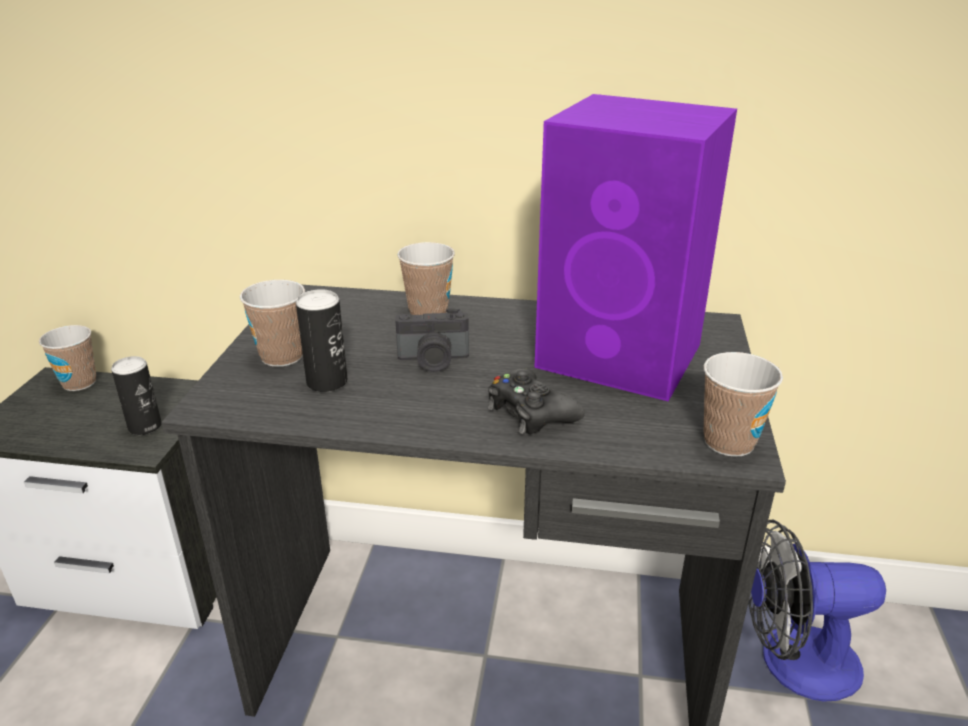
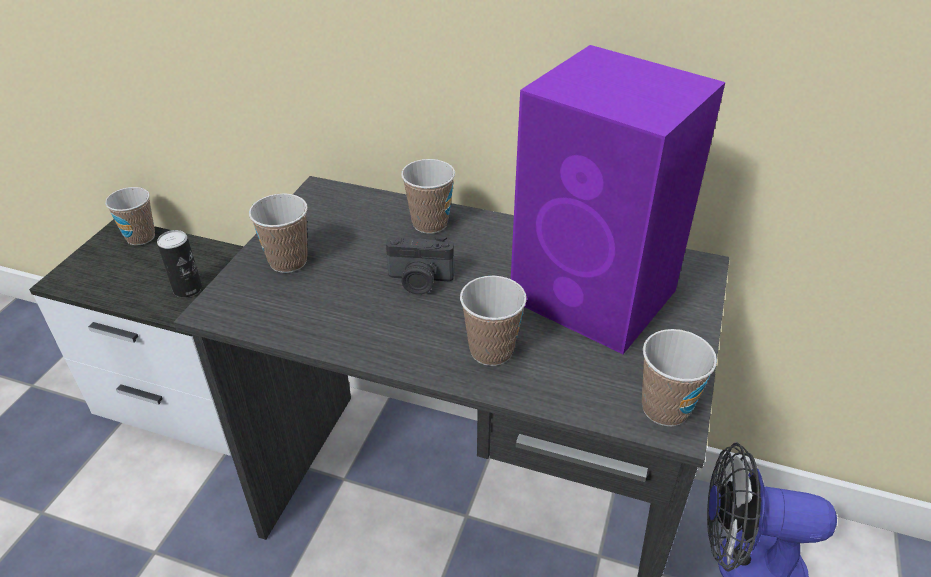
camera: 10 degrees right, 10 degrees up
(327, 382) = (320, 295): can -> none
(530, 412) = (491, 351): black game controller -> cup

